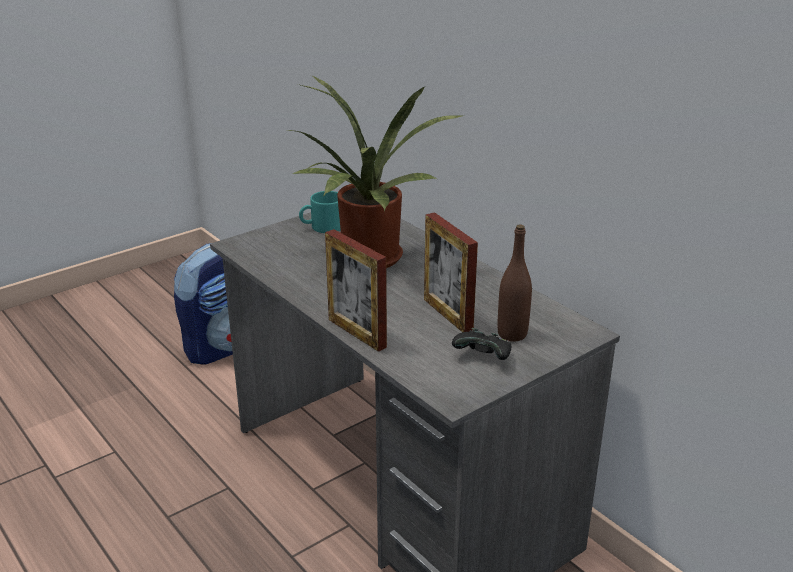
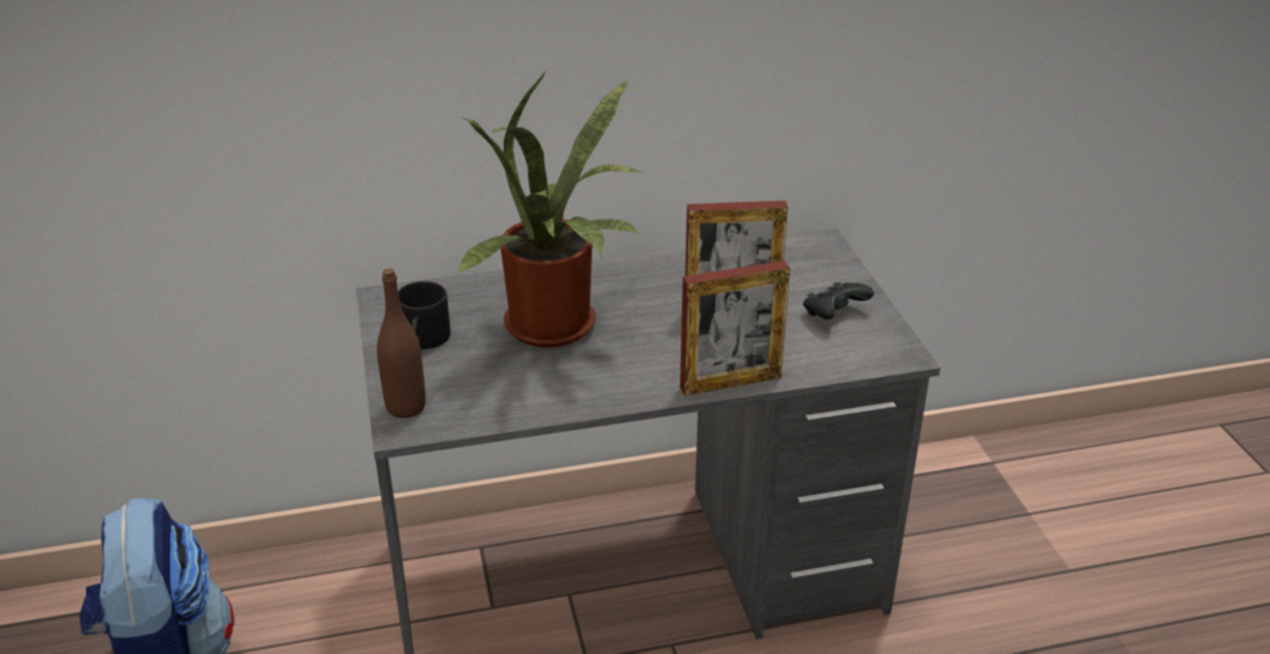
camera: 65 degrees left, 5 degrees up
(322, 227) = (424, 340): turquoise mug -> black mug
(512, 334) = (799, 284): brown bottle -> brown bottle (406, 407)

